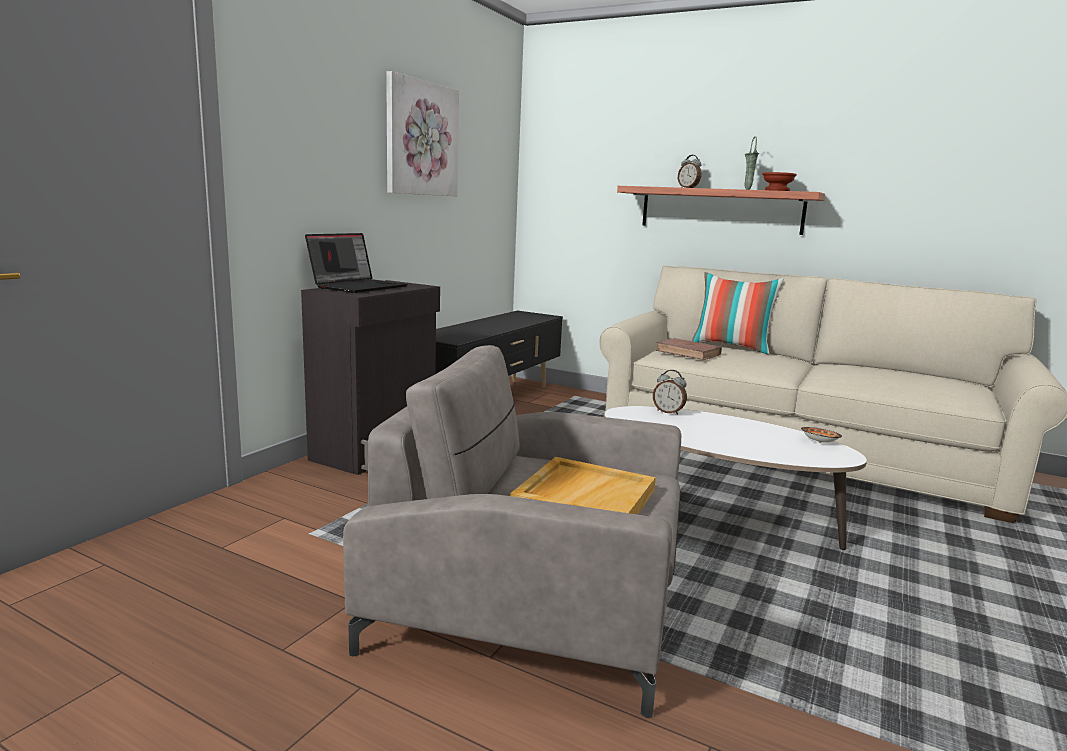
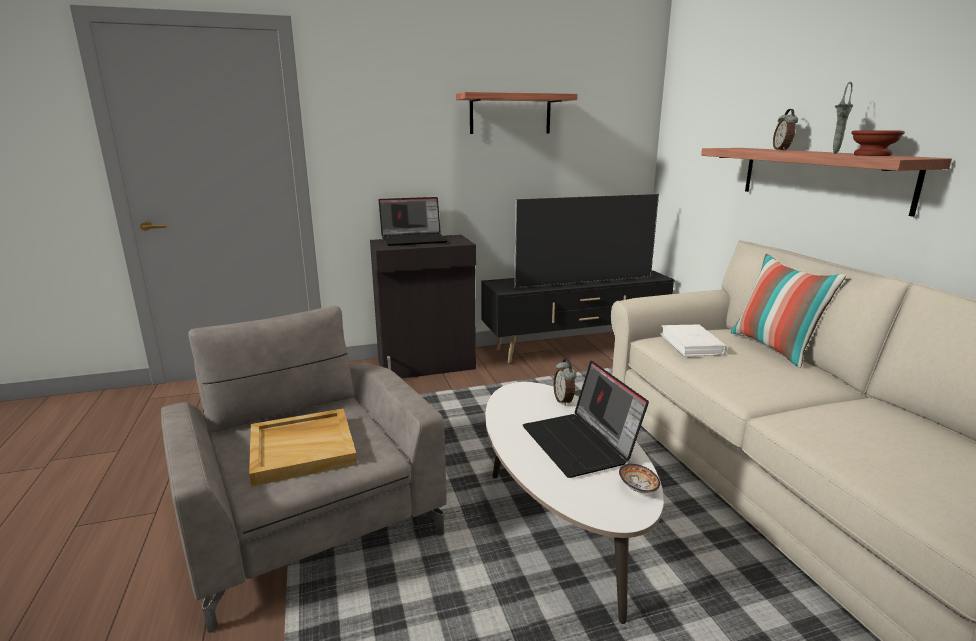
camera: 45 degrees right, 5 degrees up
(421, 139) = (510, 114): picture -> shelf
(503, 326) = (584, 282): none -> television
(688, 353) = (691, 344): brown book -> white book
(741, 432) = (581, 444): none -> laptop

